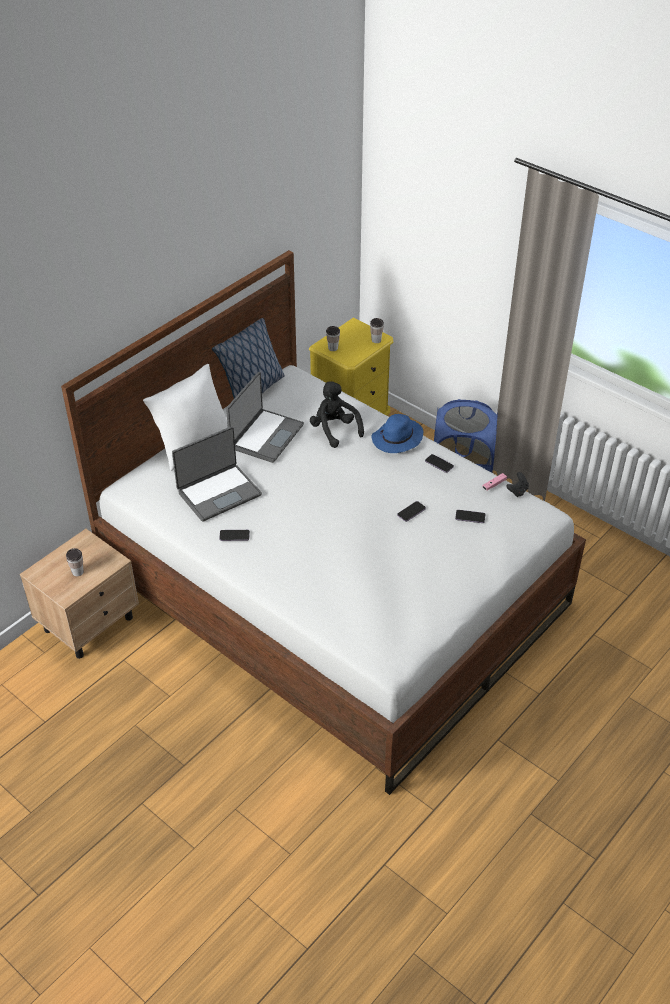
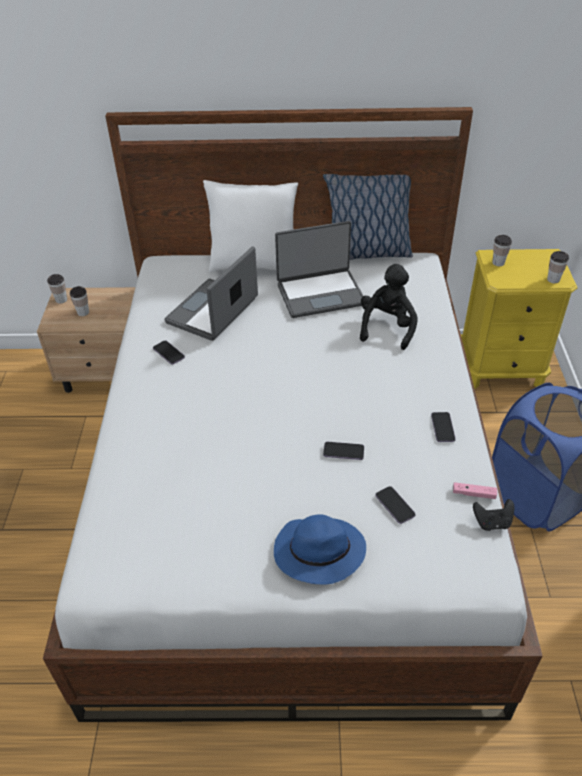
camera: 50 degrees right, 0 degrees up
(43, 576) = (61, 300): none -> cup
(218, 493) = (213, 311): laptop -> laptop turned 105 degrees clockwise
(397, 439) = (434, 375): blue hat -> blue hat (318, 553)

